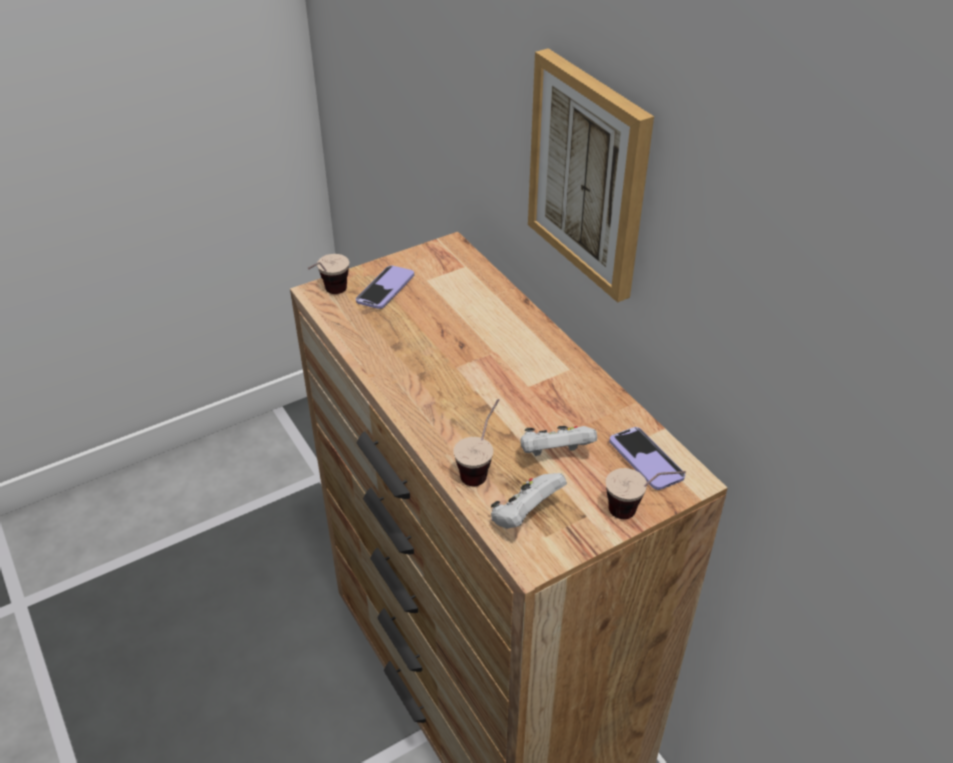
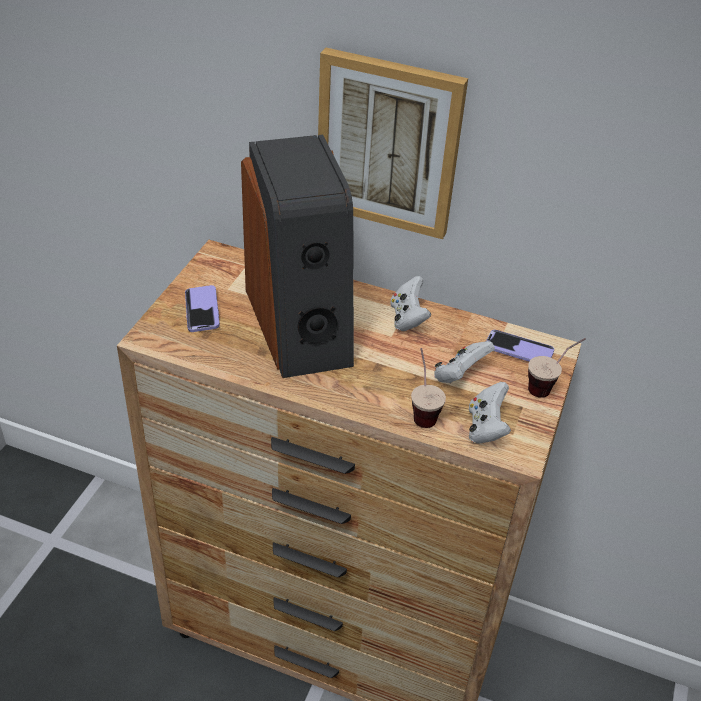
camera: 40 degrees left, 0 degrees up
(329, 295) = (160, 336): cup -> none
(456, 338) = (301, 324): none -> speaker
(563, 377) = (407, 318): none -> white game controller

